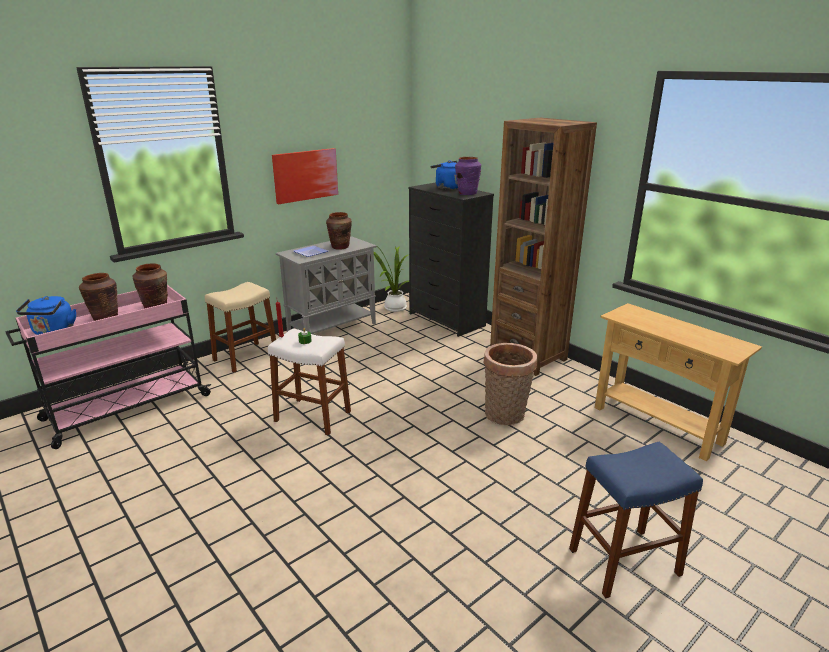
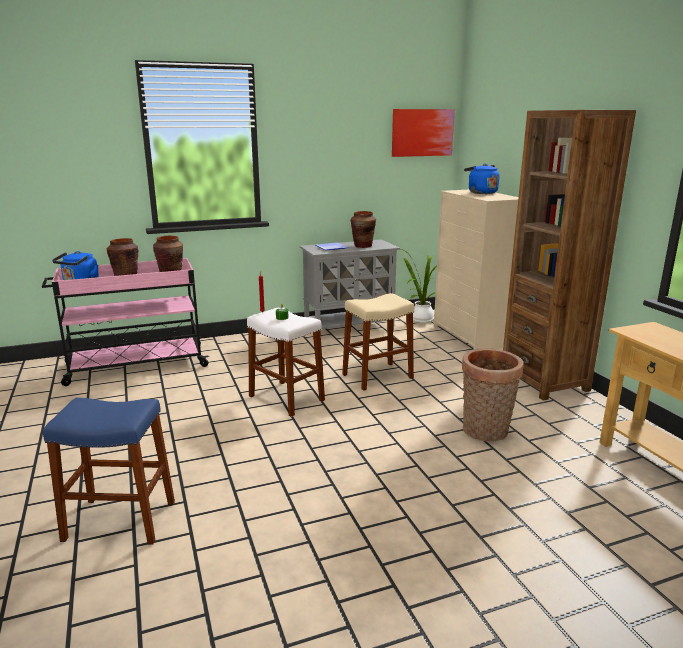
camera: 20 degrees right, 5 degrees down
(246, 357) = (256, 341): beige stool -> beige stool (377, 376)
(305, 175) = (337, 173): picture -> picture (422, 132)
(447, 320) = (471, 336): black dresser -> beige dresser
(467, 193) = (497, 197): purple vase -> none
(624, 562) = (550, 607): blue stool -> blue stool (120, 520)

